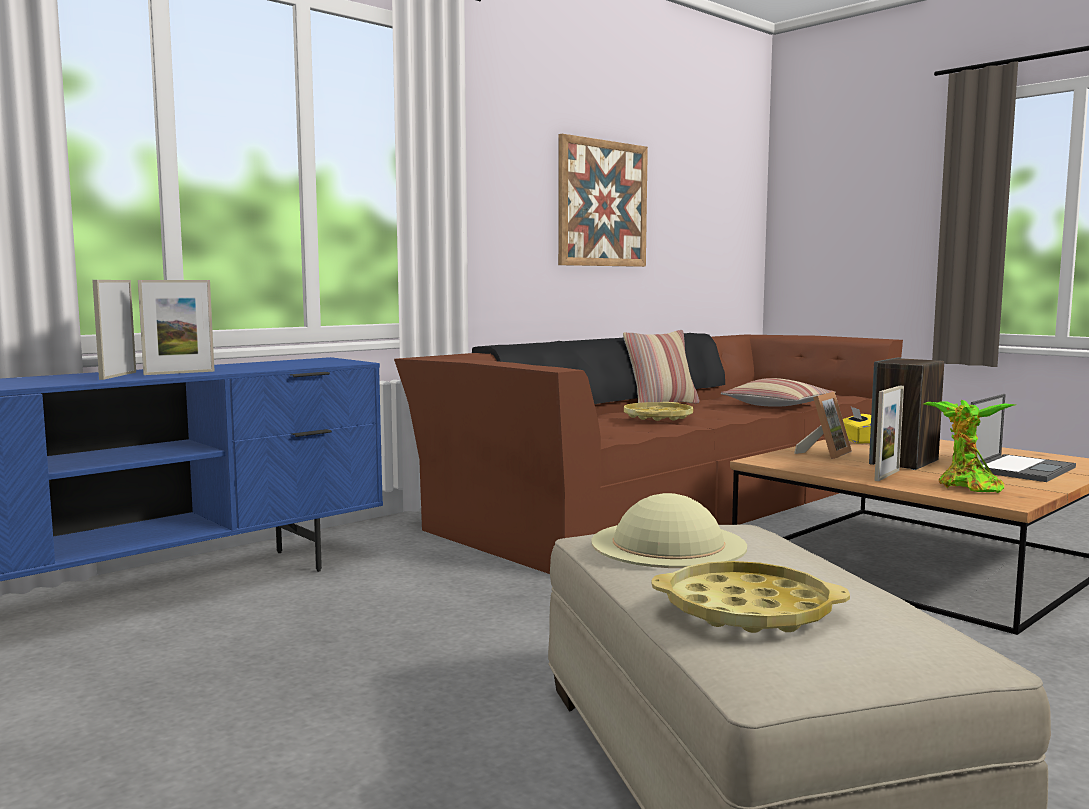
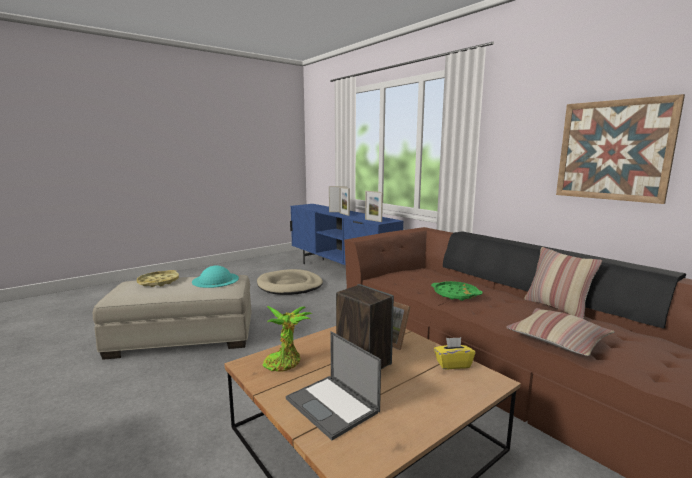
camera: 95 degrees right, 5 degrees up
(242, 662) = (290, 285): none -> beige dog bed
(657, 417) = (455, 294): yellow tray -> green tray
(668, 544) = (215, 280): beige hat -> turquoise hat
(887, 475) = (324, 346): picture frame -> picture frame (373, 220)

